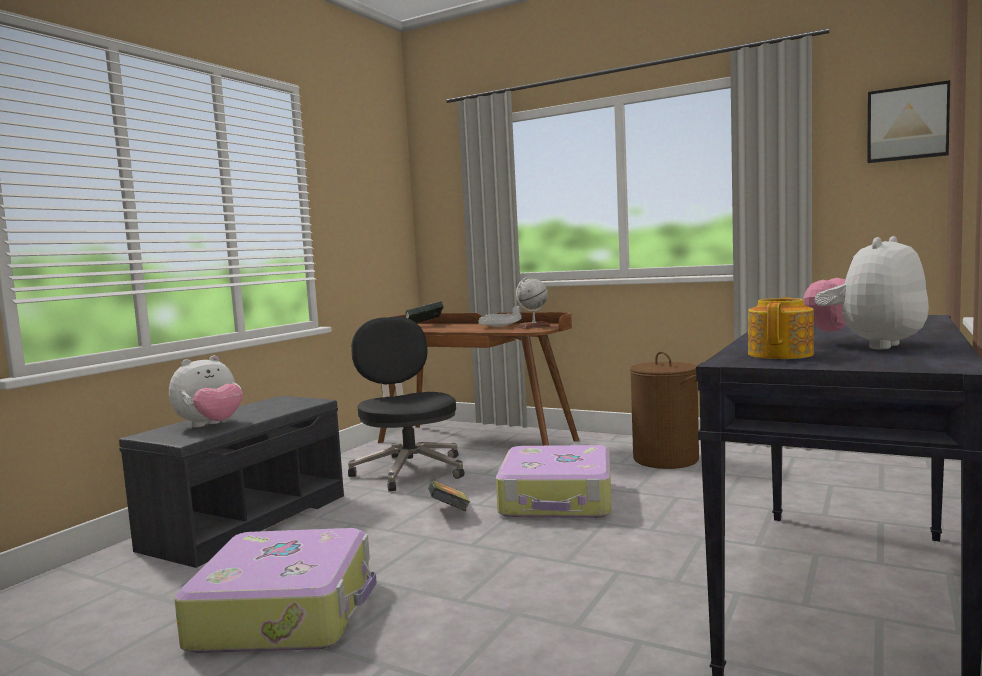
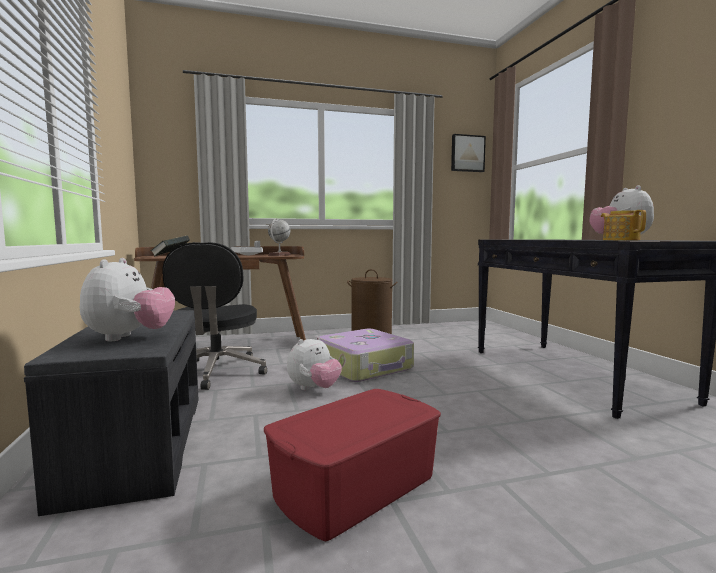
camera: 45 degrees left, 0 degrees up
(286, 611) = (354, 486): suitcase -> red storage box
(409, 470) = (216, 372): black office chair -> black office chair turned 120 degrees counterclockwise
(449, 512) = (314, 389): book -> plush toy

